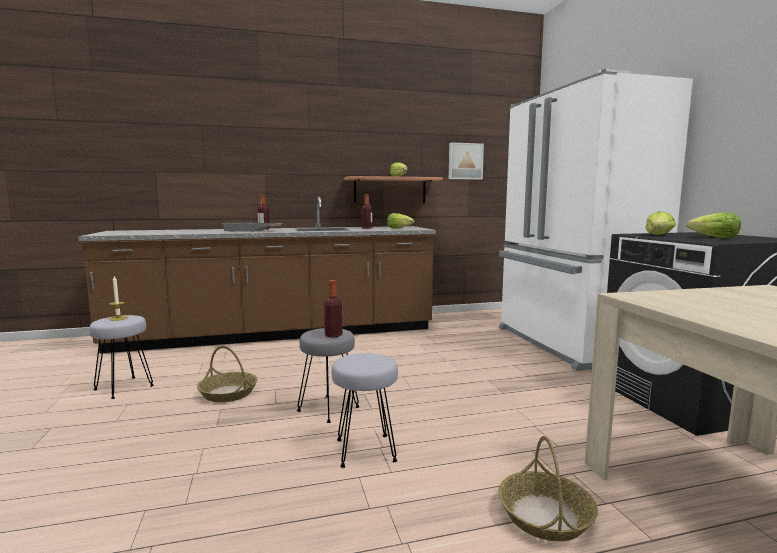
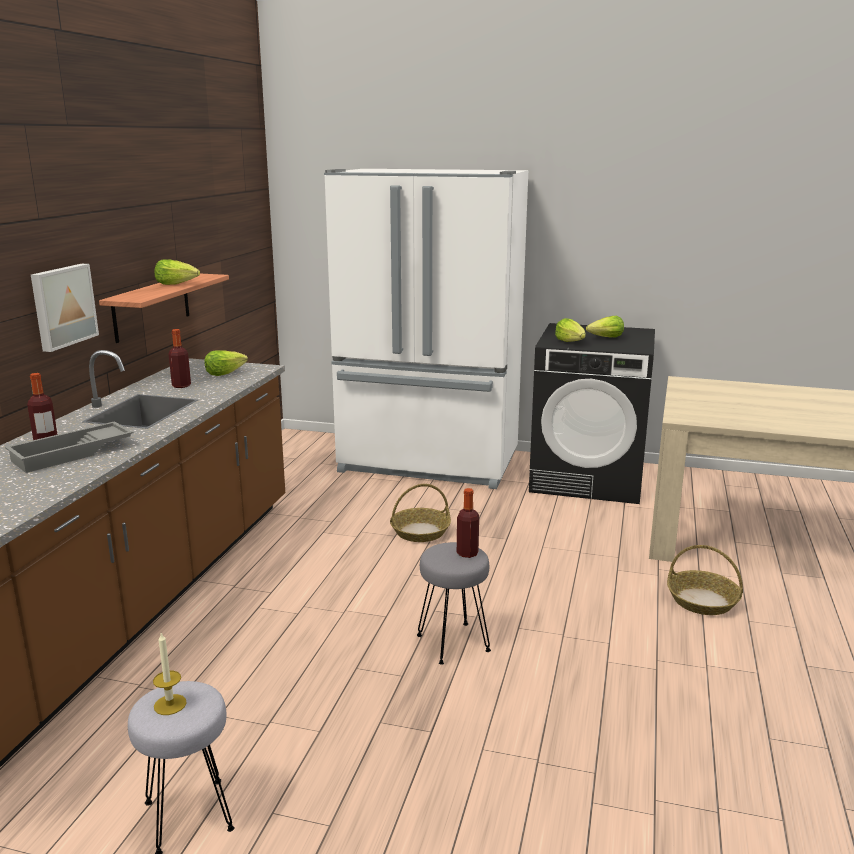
camera: 60 degrees left, 10 degrees up
(228, 393) = (331, 708): basket -> basket (420, 532)
(365, 451) = (564, 645): grey stool -> none
(465, 161) = (217, 238): picture -> picture (62, 306)

